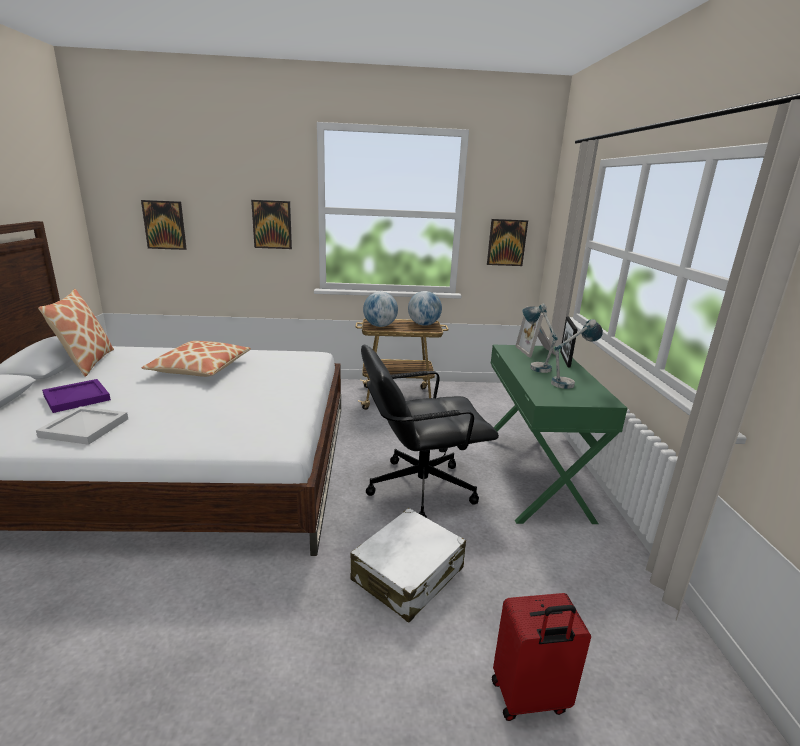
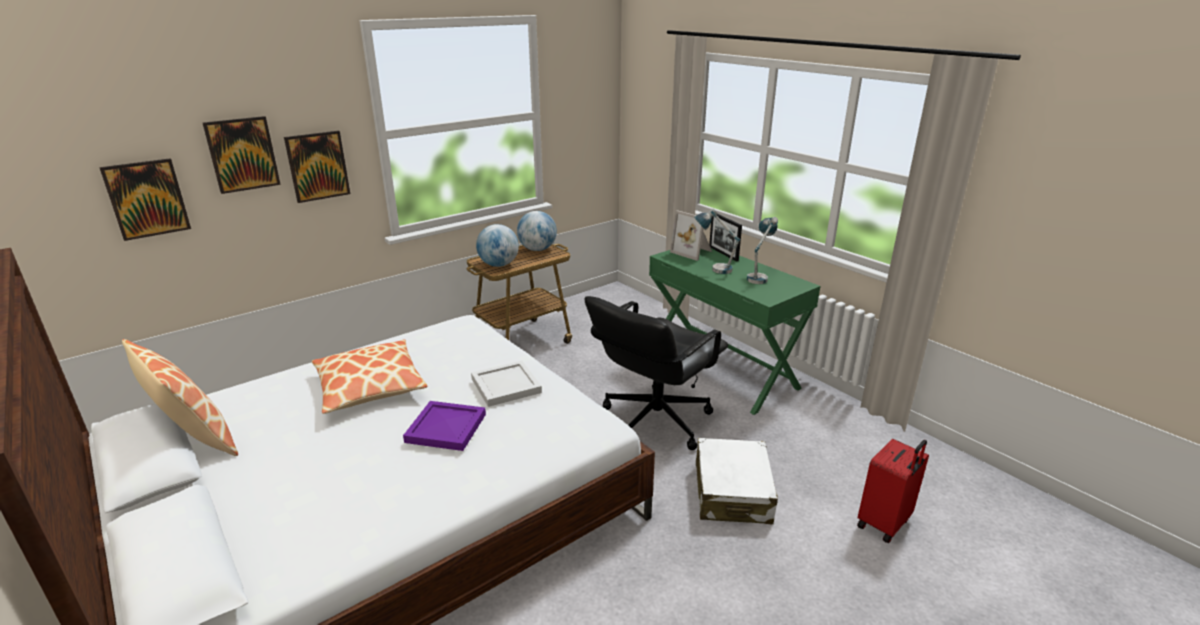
camera: 35 degrees left, 5 degrees up
(76, 398) = (288, 483): purple tray -> purple tray (444, 428)
(86, 427) = (382, 504): white tray -> white tray (506, 385)
(506, 242) = (585, 136): picture -> picture (242, 154)

